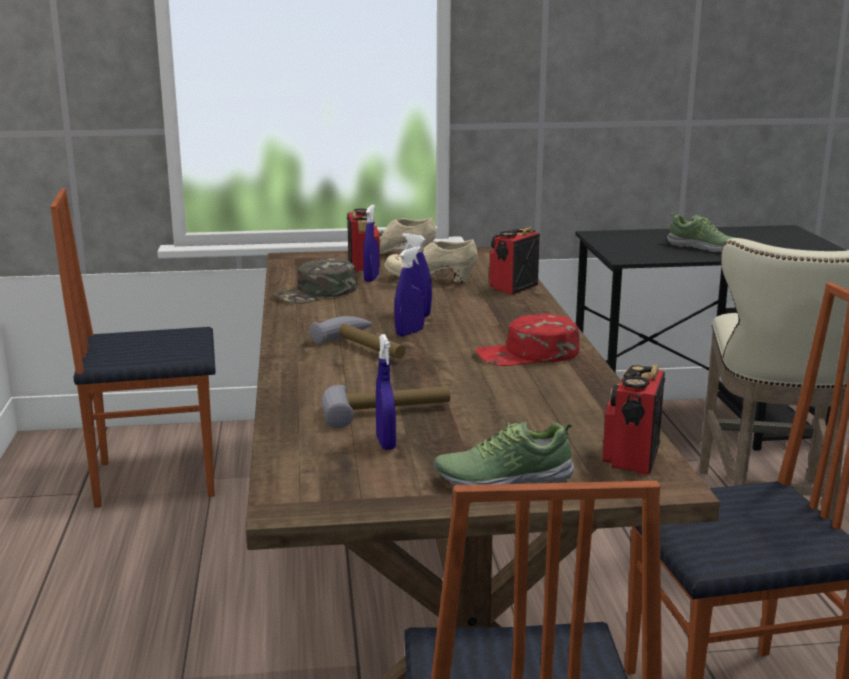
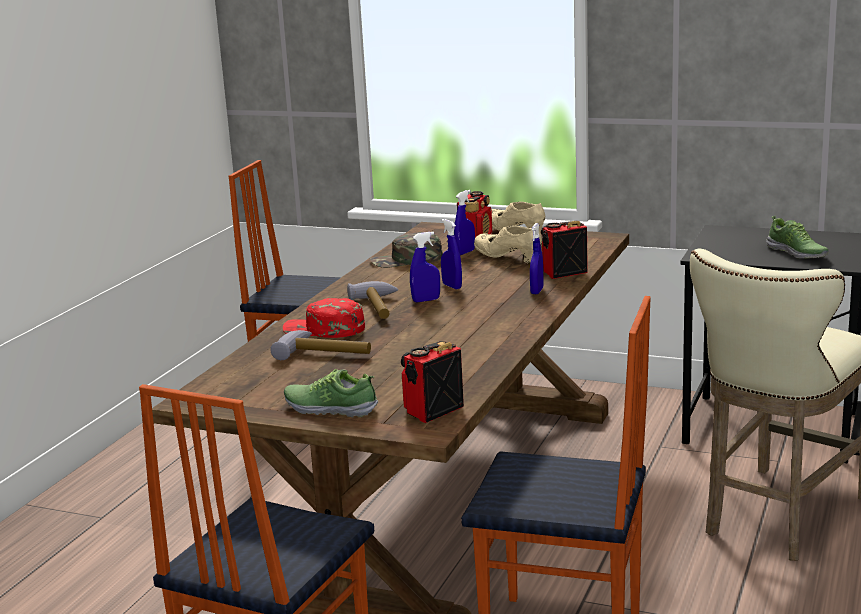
camera: 30 degrees right, 0 degrees up
(386, 443) = (294, 374): blue spray bottle -> blue spray bottle (537, 291)
(527, 354) = (484, 328): red cap -> red cap (324, 329)

